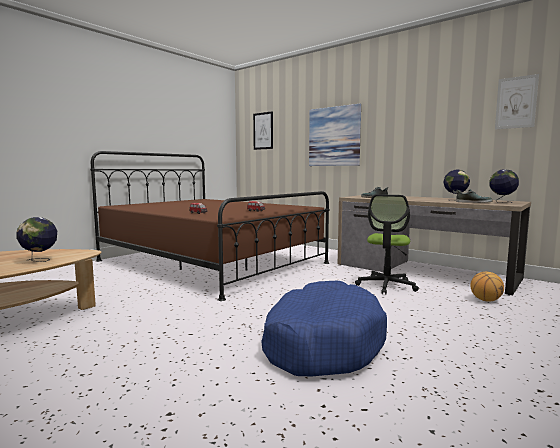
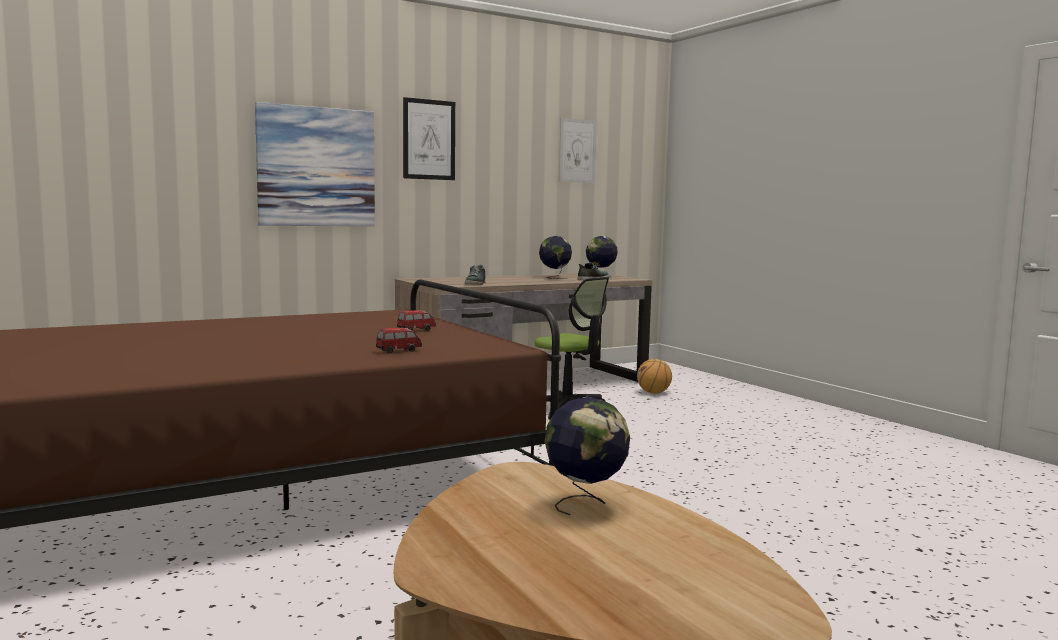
camera: 70 degrees left, 0 degrees up
(263, 131) = (96, 130): picture -> picture (429, 139)
(321, 343) = (750, 468): blue dog bed -> none

